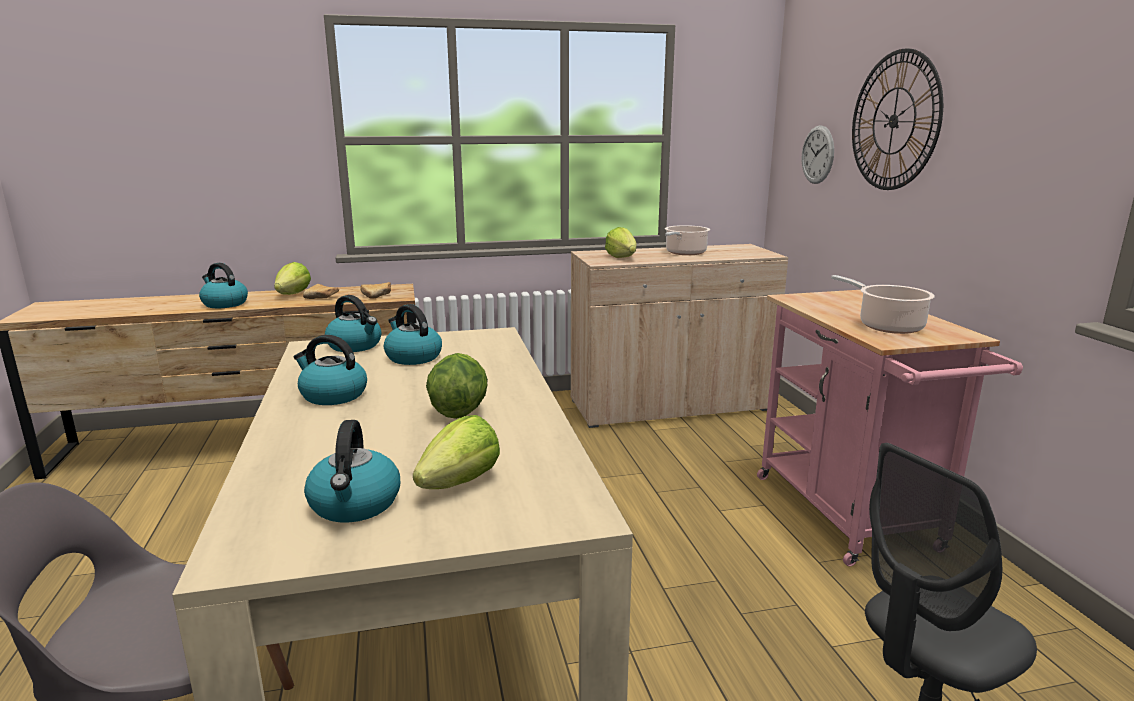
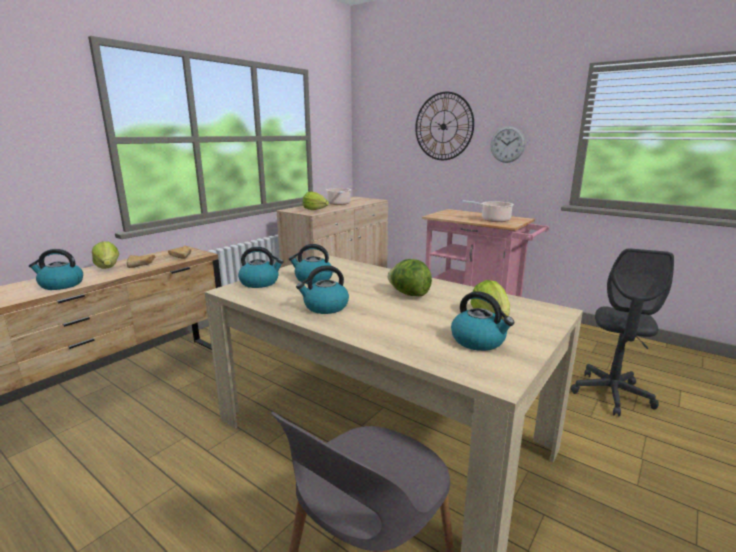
camera: 40 degrees left, 0 degrees up
(817, 154) = (391, 145): wall clock -> wall clock (507, 144)

